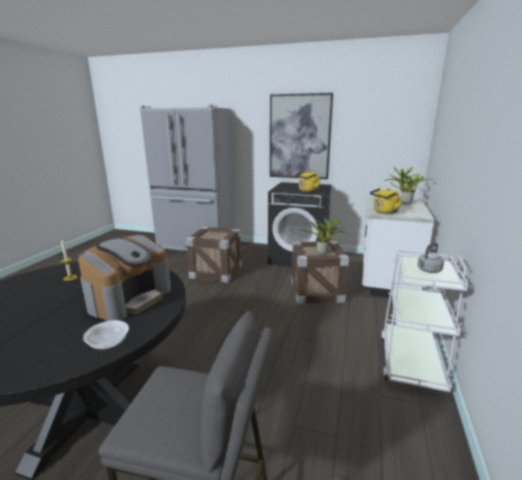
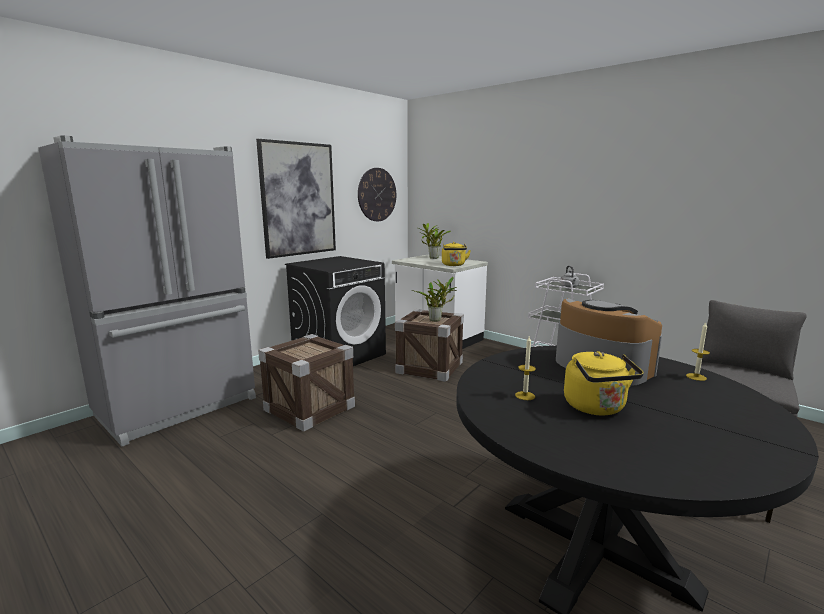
camera: 65 degrees left, 5 degrees down
(108, 343) = (696, 377): bowl -> candle
(307, 191) = (357, 263): yellow kettle -> yellow kettle (596, 408)
(385, 135) = (377, 194): none -> wall clock

